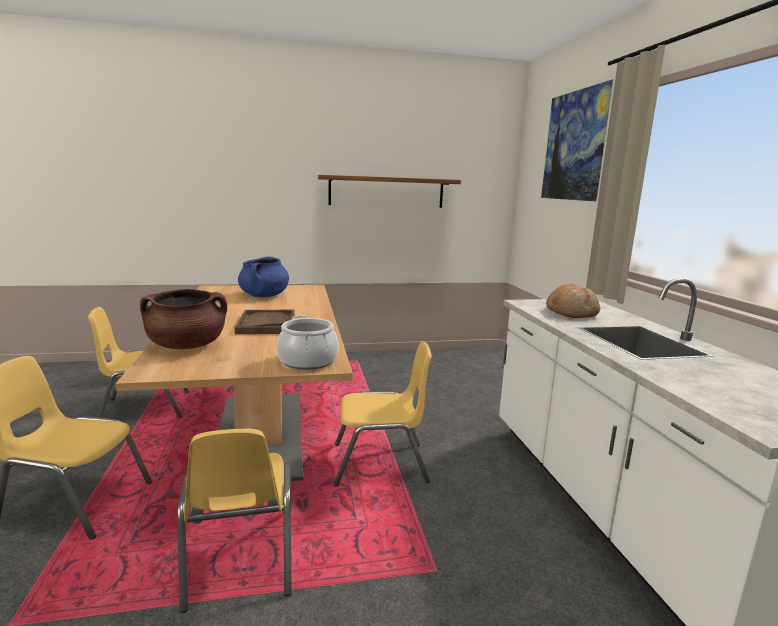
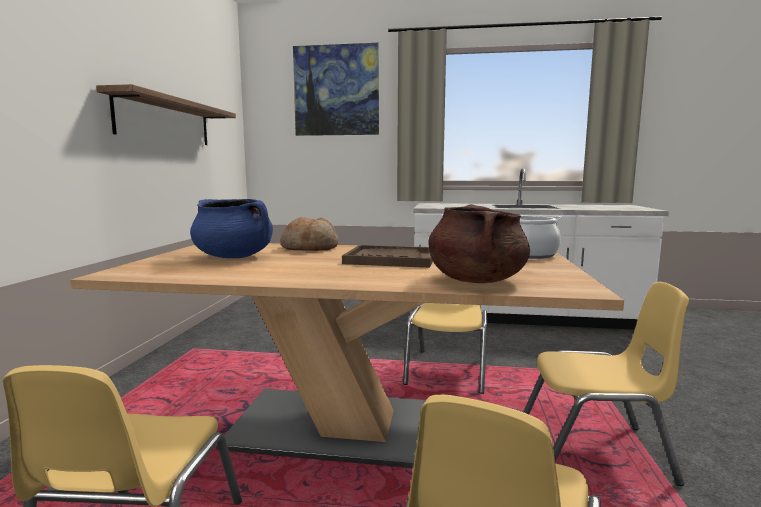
camera: 70 degrees left, 5 degrees down
(571, 313) = (459, 206): bread -> bread (310, 248)

